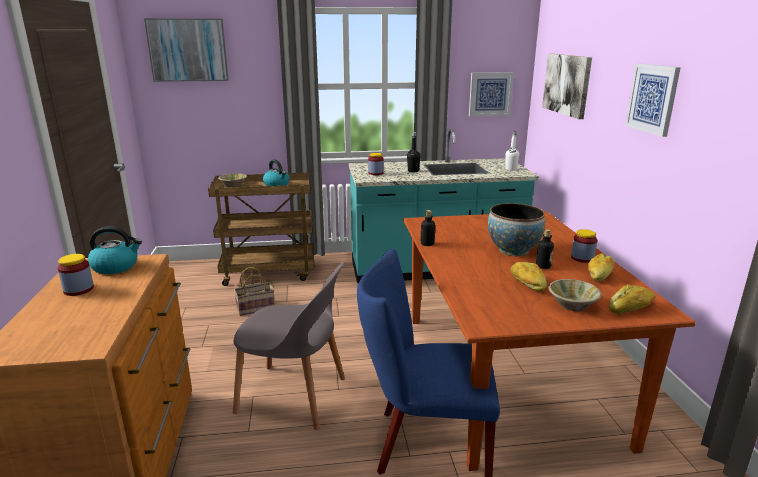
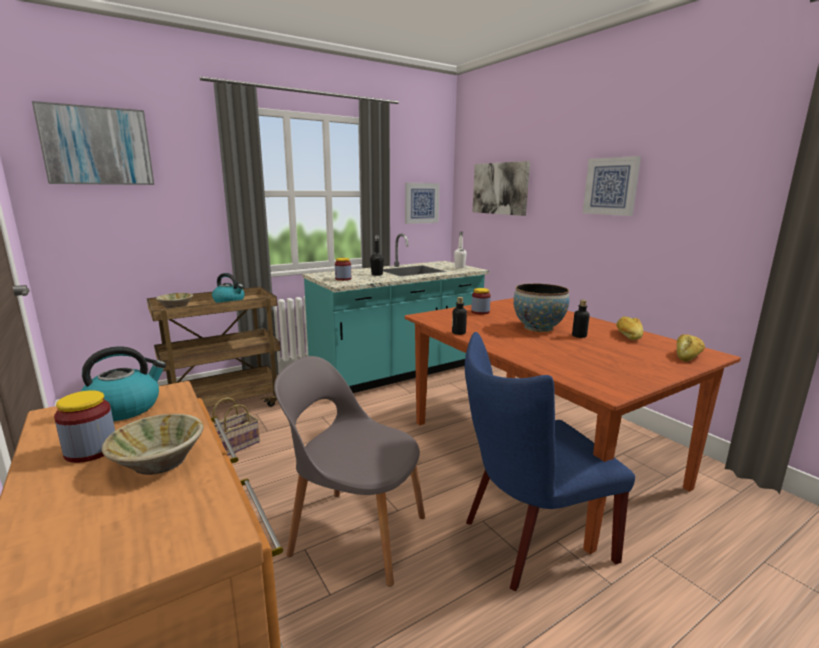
camera: 25 degrees left, 5 degrees down
(294, 396) = (355, 533): grey chair -> grey chair turned 150 degrees counterclockwise
(527, 283) = (588, 351): bread -> none
(572, 305) = (647, 361): beige bowl -> beige bowl (158, 462)
(582, 258) = (597, 326): jar -> jar (480, 312)

